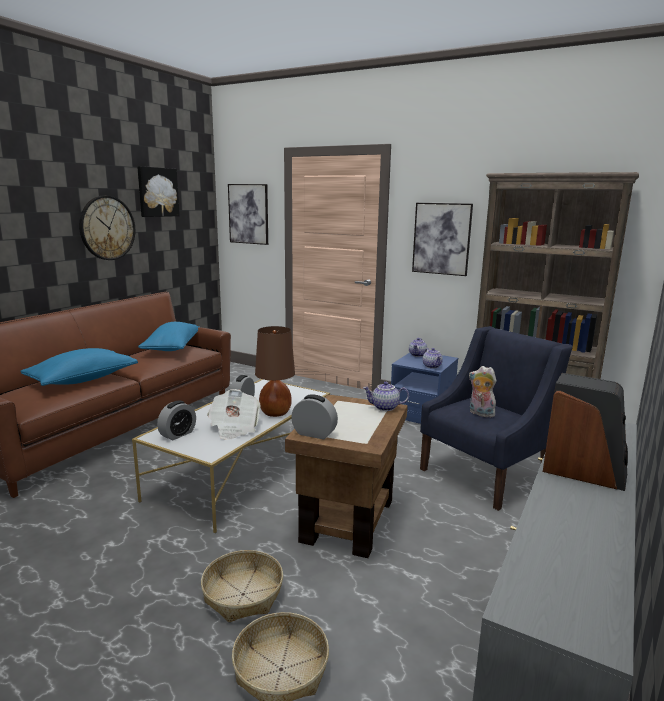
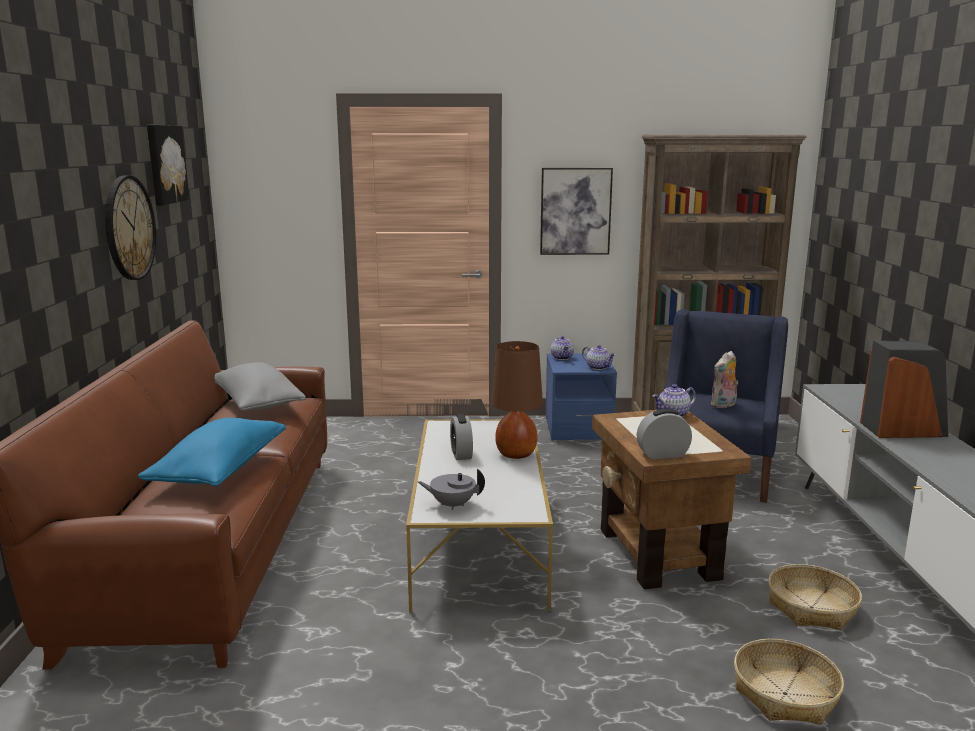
camera: 30 degrees left, 0 degrees up
(172, 348) = (257, 404): blue pillow -> grey pillow
(178, 434) = (452, 505): alarm clock -> grey teapot
(234, 428) = (502, 481): newspaper -> none
(243, 594) = (665, 652): basket -> basket (811, 607)
(248, 214) = (275, 190): picture -> none
(480, 414) = (724, 405): plush toy -> plush toy turned 45 degrees counterclockwise

